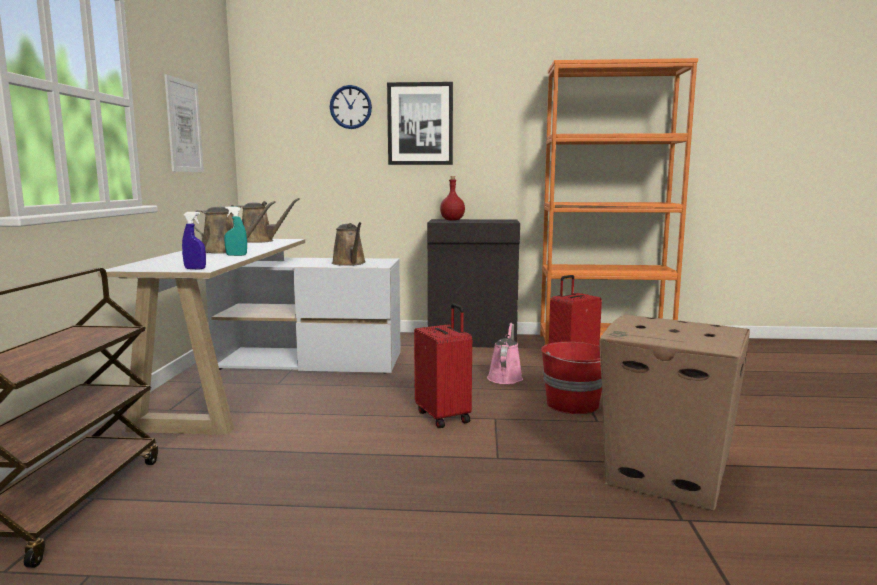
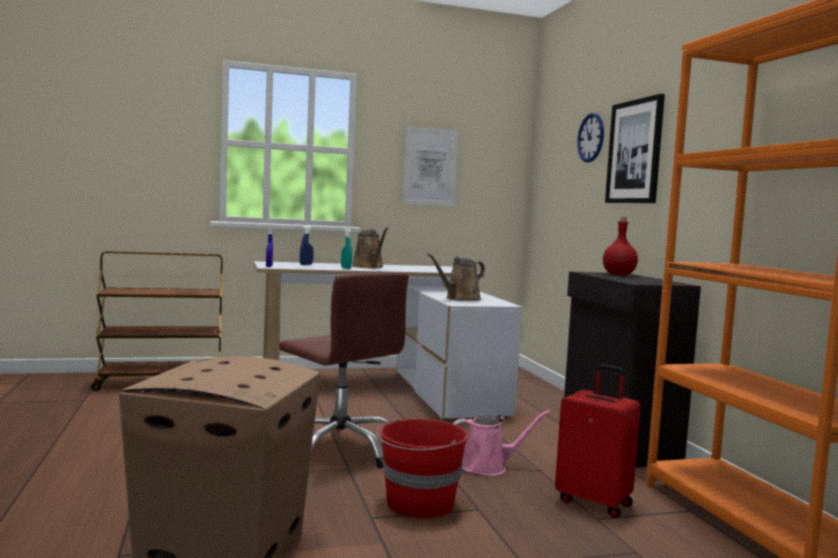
camera: 70 degrees right, 5 degrees down
(176, 261) = (306, 264): none -> blue spray bottle
(260, 241) = (446, 269): brown watering can -> none
(444, 416) = (340, 449): red suitcase -> brown office chair

